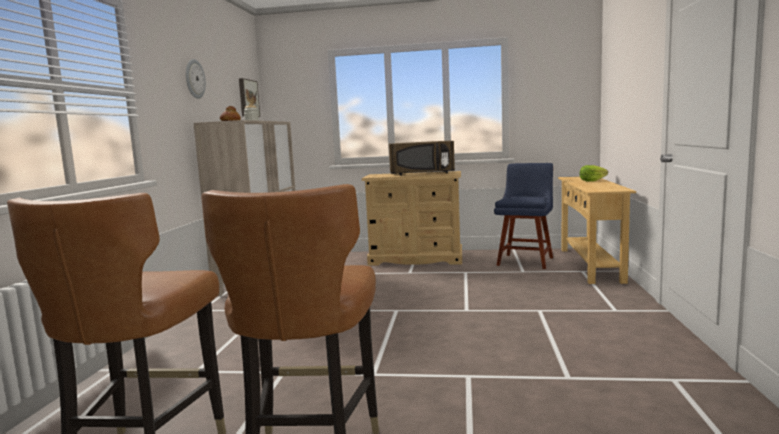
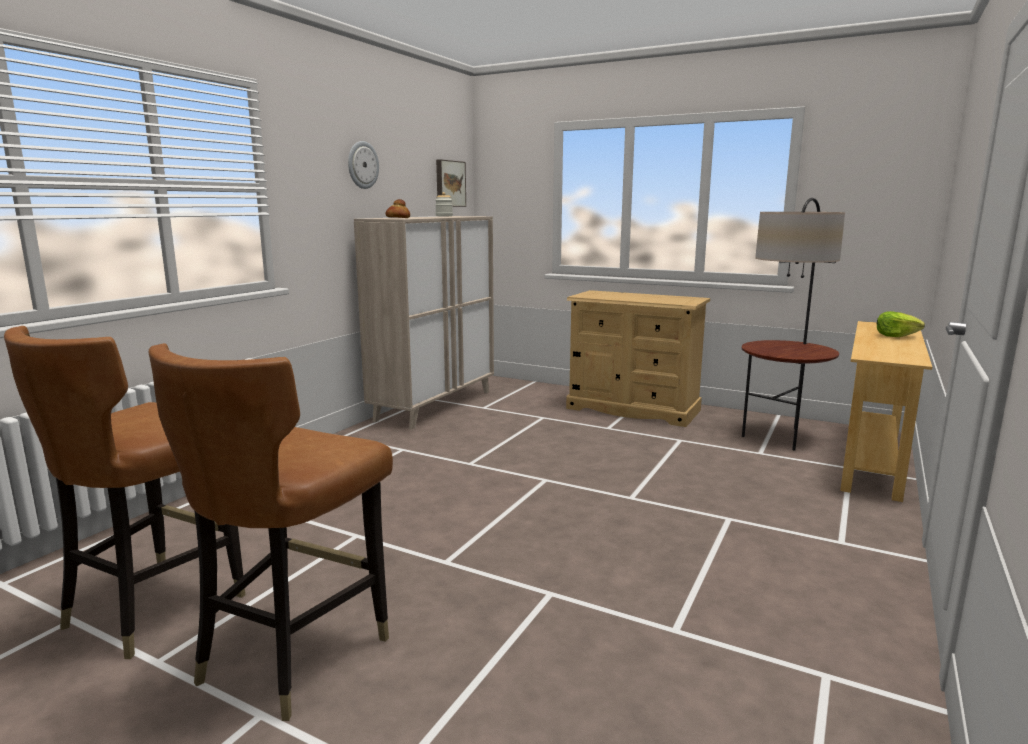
camera: 20 degrees right, 5 degrees up
(422, 174) = (650, 298): brown microwave -> none
(526, 260) = (780, 436): blue chair -> floor lamp

